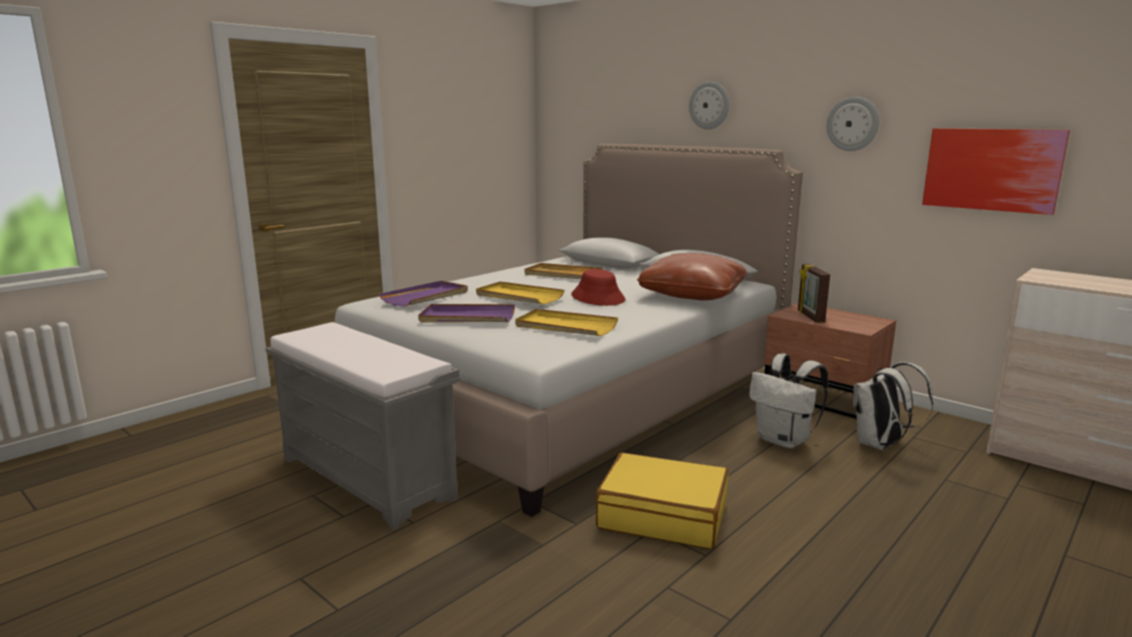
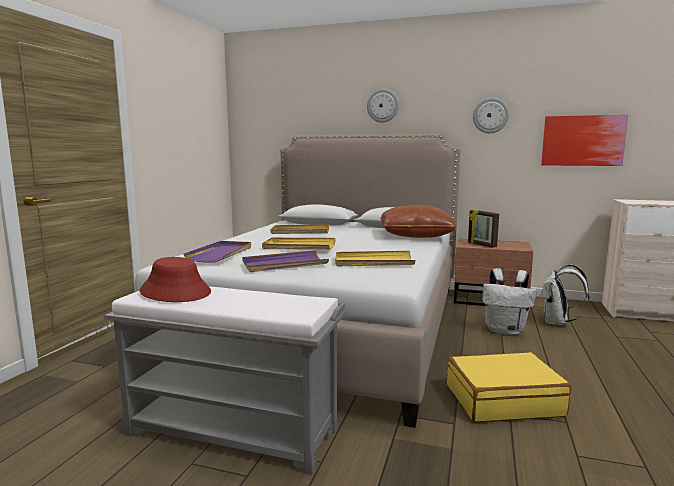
camera: 25 degrees left, 5 degrees down
(598, 297) = (357, 242): red hat -> red hat (176, 292)

